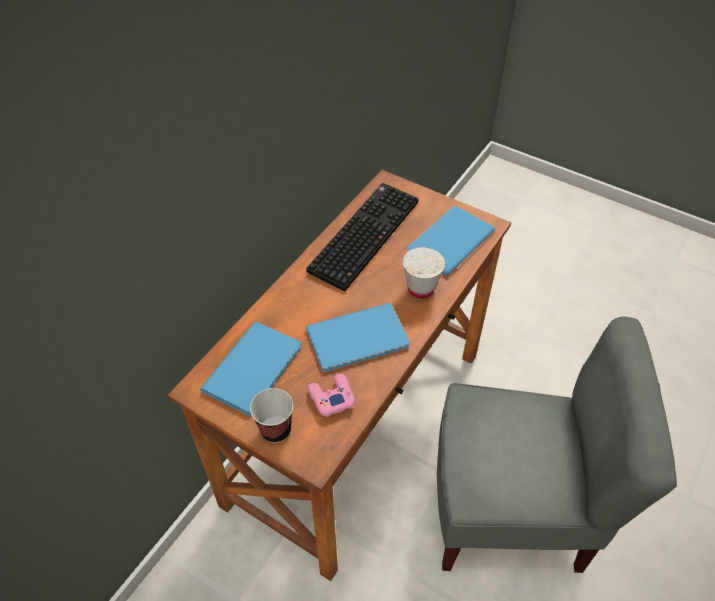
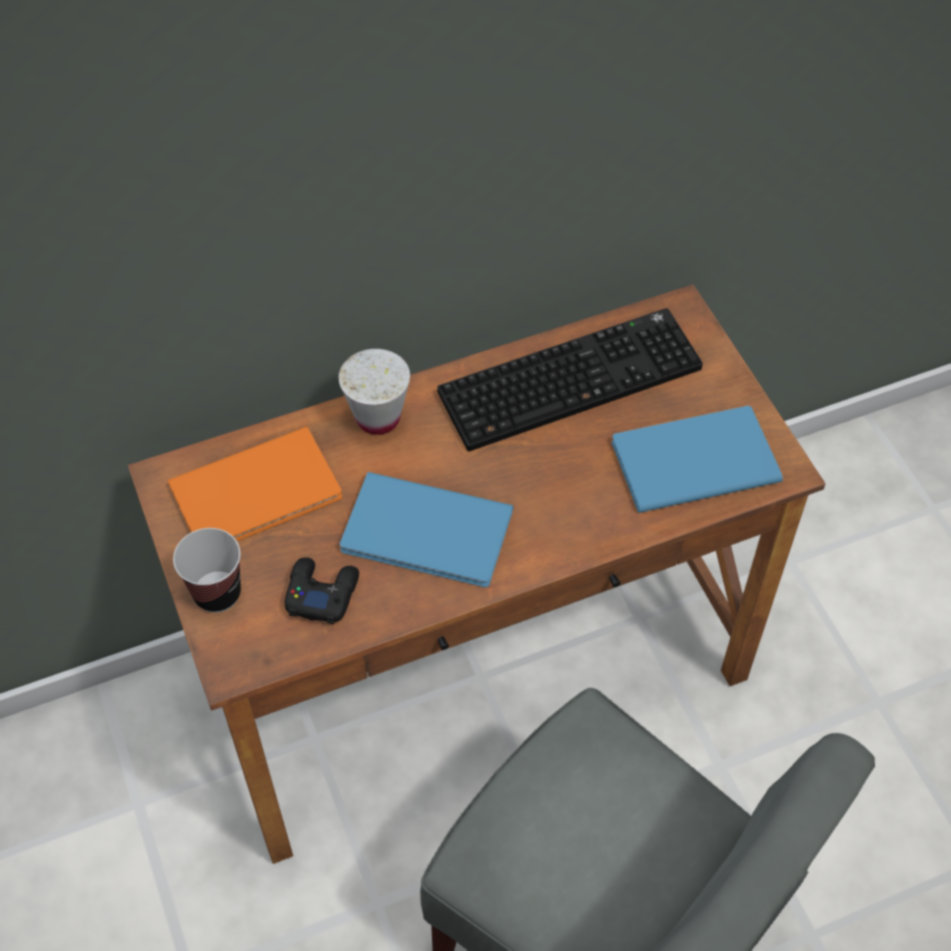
camera: 35 degrees right, 5 degrees up
(256, 367) = (261, 493): blue book -> orange book
(331, 397) = (321, 593): pink game controller -> black game controller
(420, 289) = (581, 510): white cup -> white cup (378, 417)

